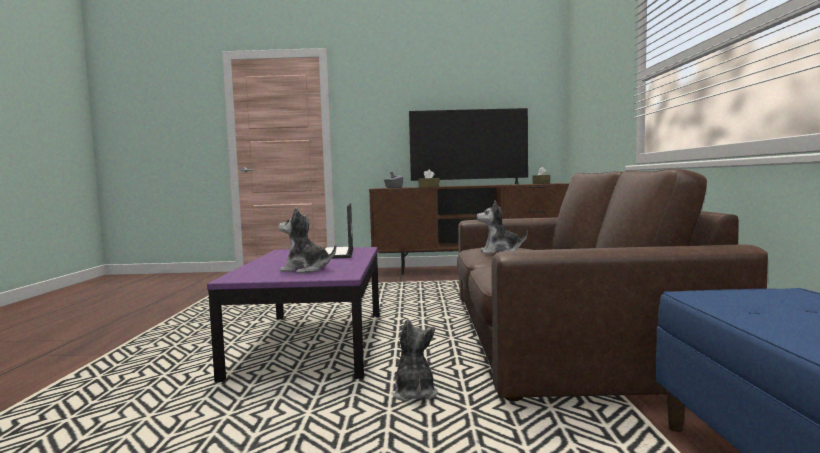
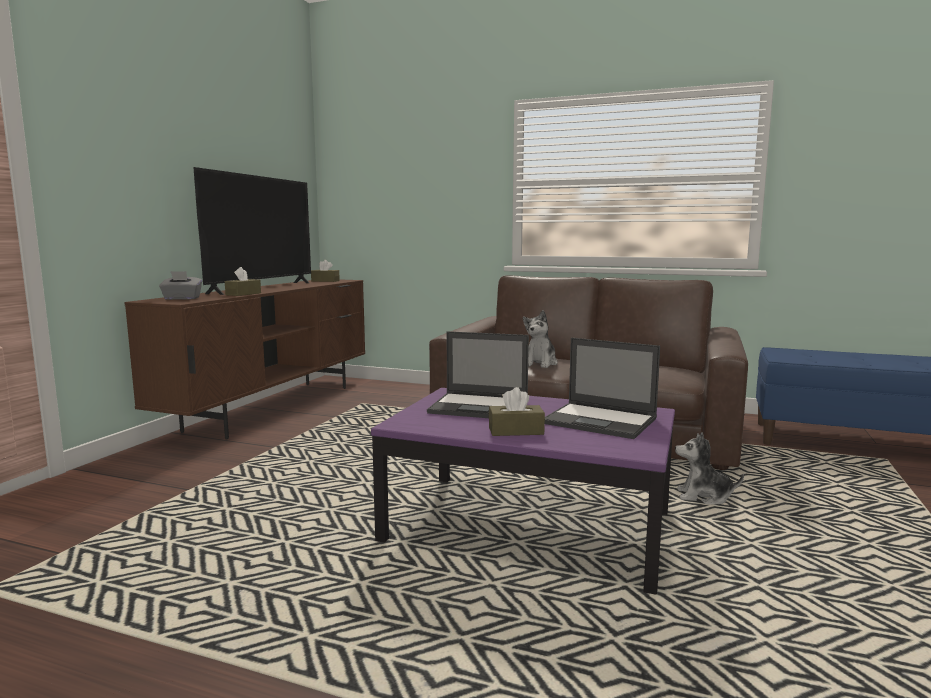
camera: 70 degrees left, 5 degrees up
(274, 261) = (516, 431): none -> brown tissue box
(306, 269) = (601, 421): plush toy -> laptop

